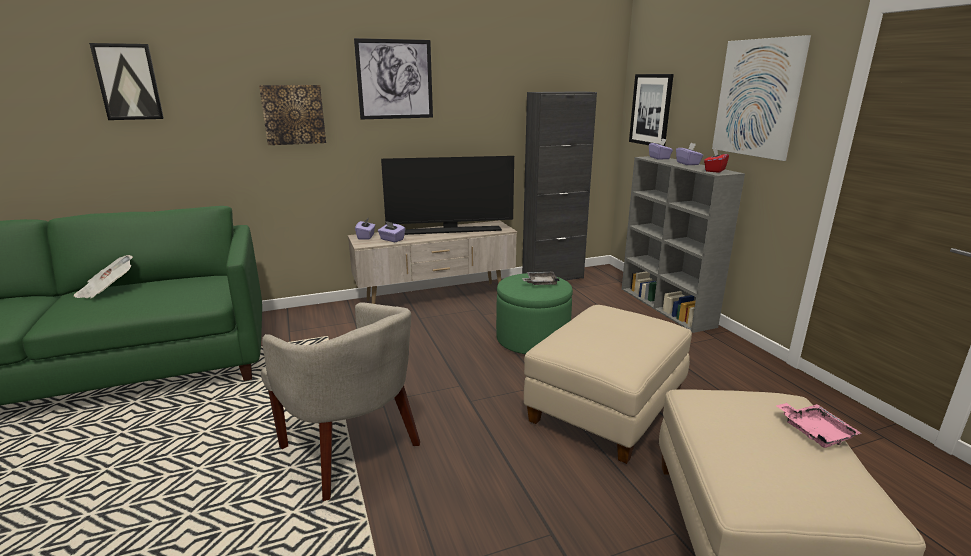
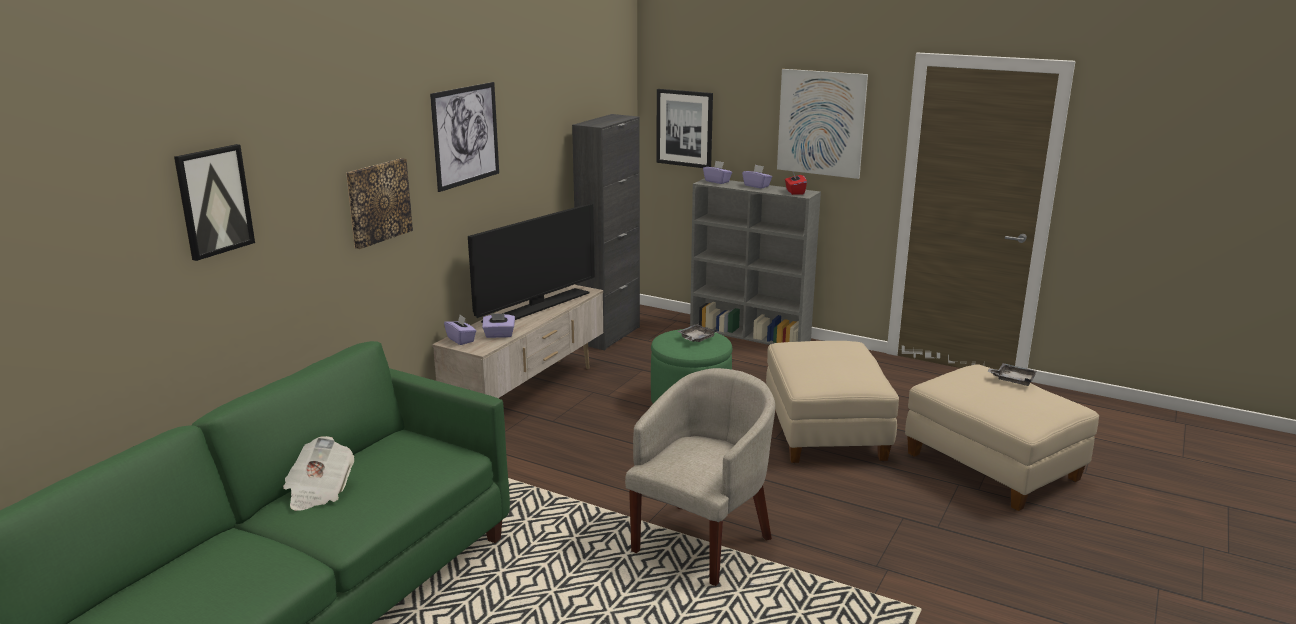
camera: 40 degrees left, 0 degrees up
(351, 451) = (703, 541): beige armchair -> beige armchair turned 60 degrees counterclockwise
(815, 431) = (1013, 380): pink tray -> grey tray

